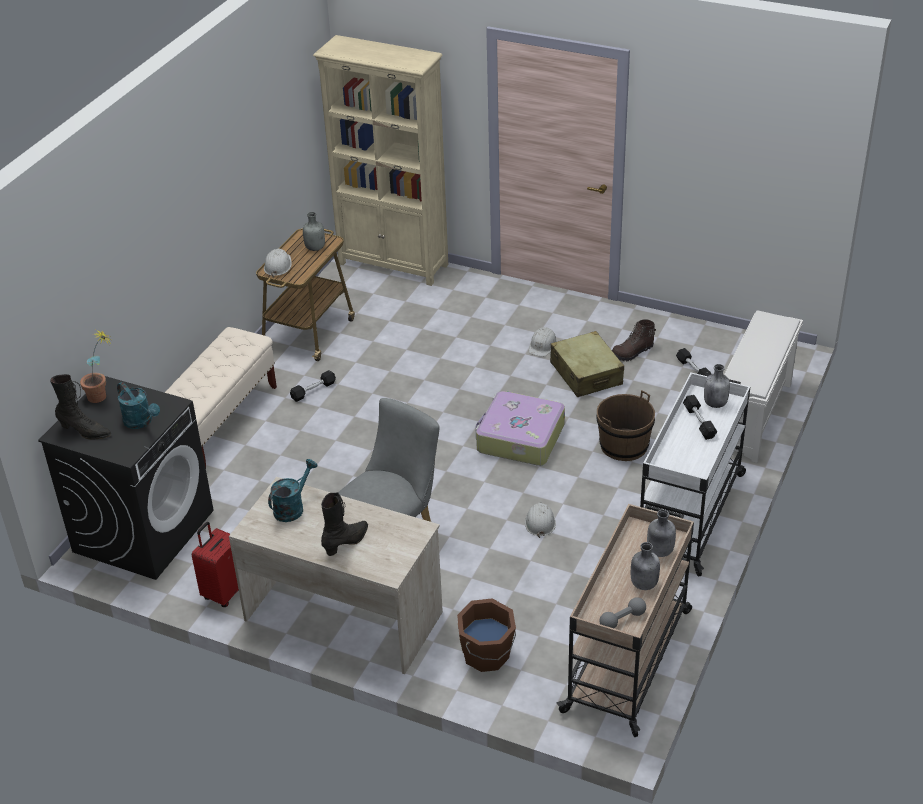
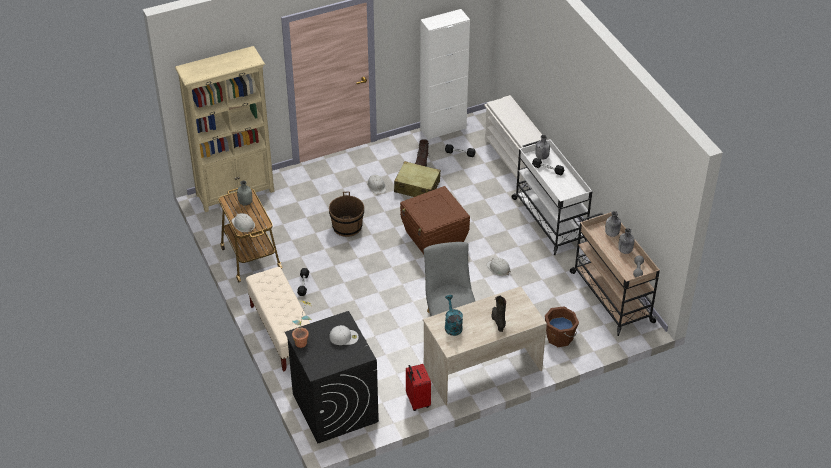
camera: 50 degrees left, 5 degrees up
(84, 432) = (326, 361): black boot -> none
(141, 422) = (344, 337): turquoise watering can -> white cap
(519, 438) = (434, 238): suitcase -> brown storage box
(624, 446) = (482, 209): brown bucket -> brown bucket (347, 226)
(715, 333) = (443, 128): none -> white cabinet

